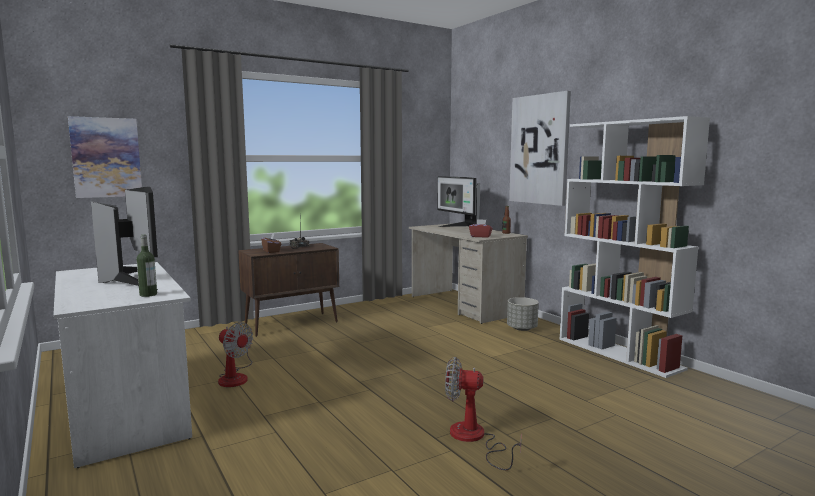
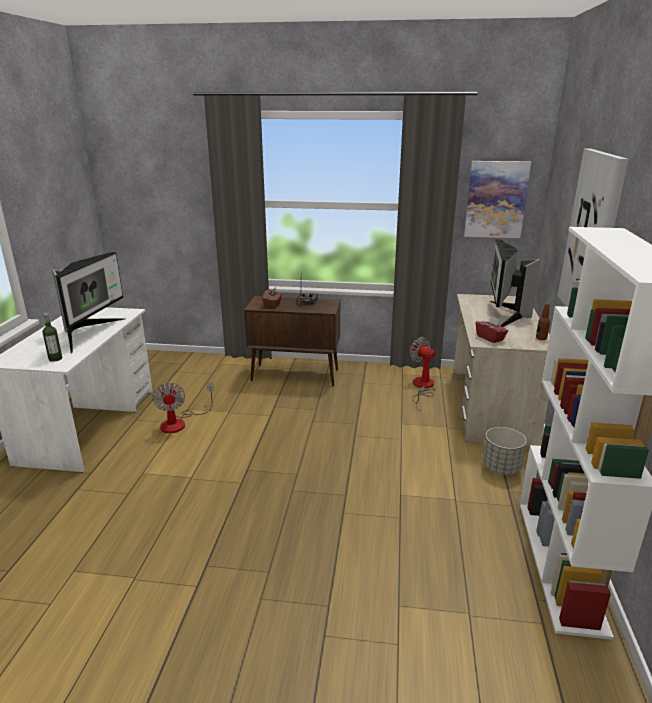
camera: 40 degrees right, 15 degrees up
(106, 157) = (153, 200): picture -> picture (496, 199)
(474, 439) = (229, 586): fan -> fan (422, 387)

